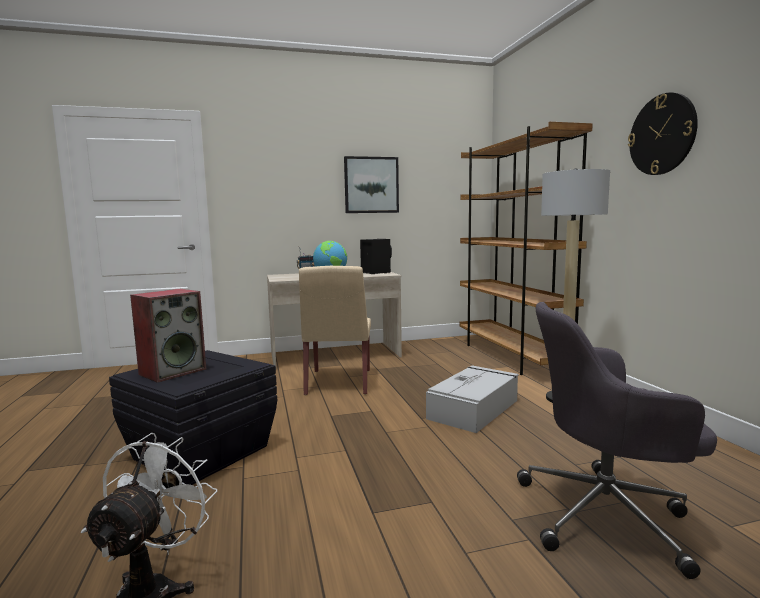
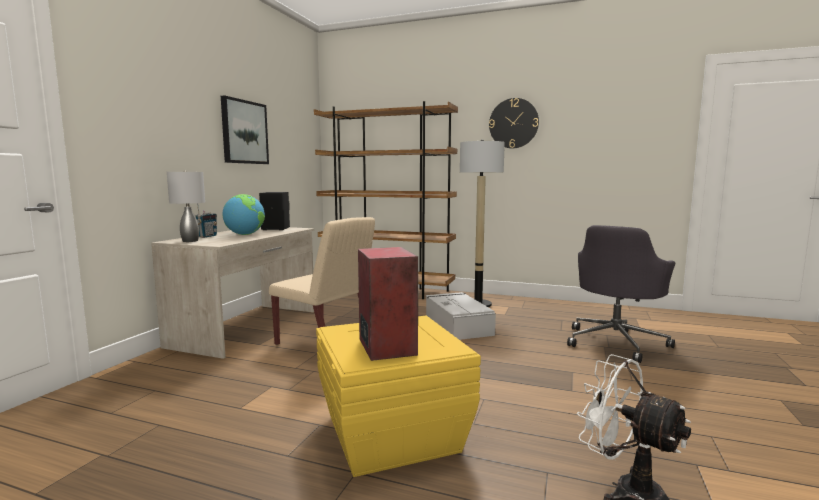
camera: 55 degrees left, 0 degrees up
(201, 451) = (390, 433): black storage box -> yellow storage box
(283, 276) = (190, 241): none -> grey table lamp

